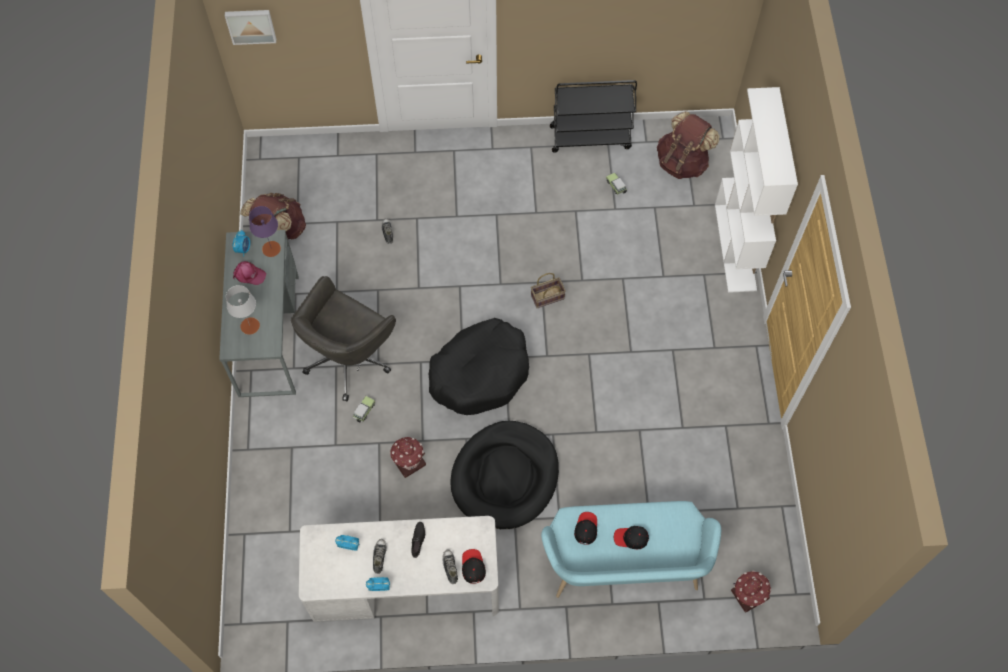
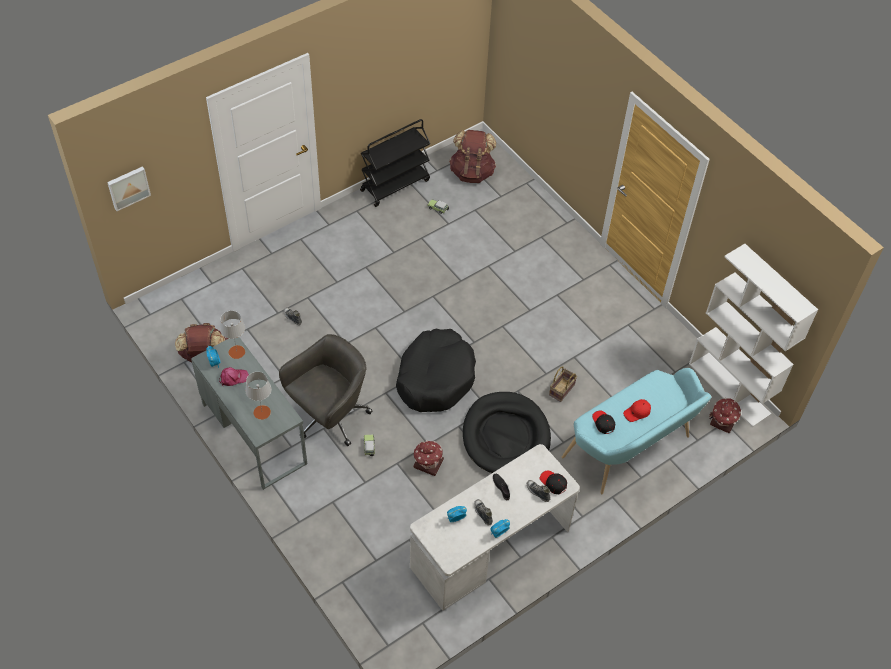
camera: 35 degrees left, 10 degrees down
(271, 249) = (236, 352): purple table lamp -> grey table lamp
(349, 357) = (329, 417): grey office chair -> grey office chair turned 135 degrees counterclockwise
(547, 298) = (445, 304): basket -> basket (562, 390)
(631, 538) = (637, 412): black cap -> red cap
(736, 247) = (549, 209): white bookcase -> white bookcase (730, 388)

